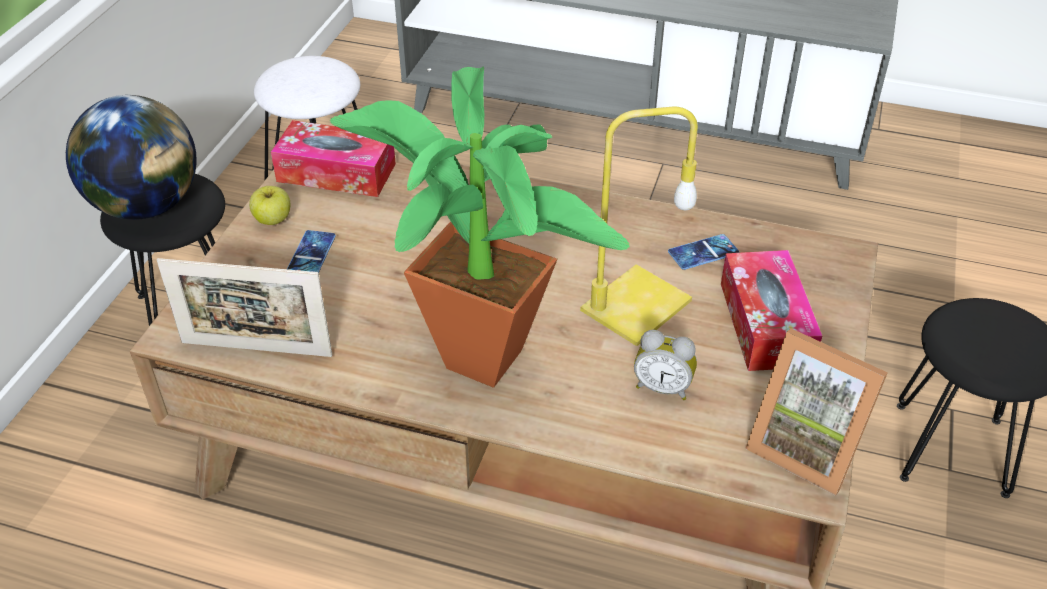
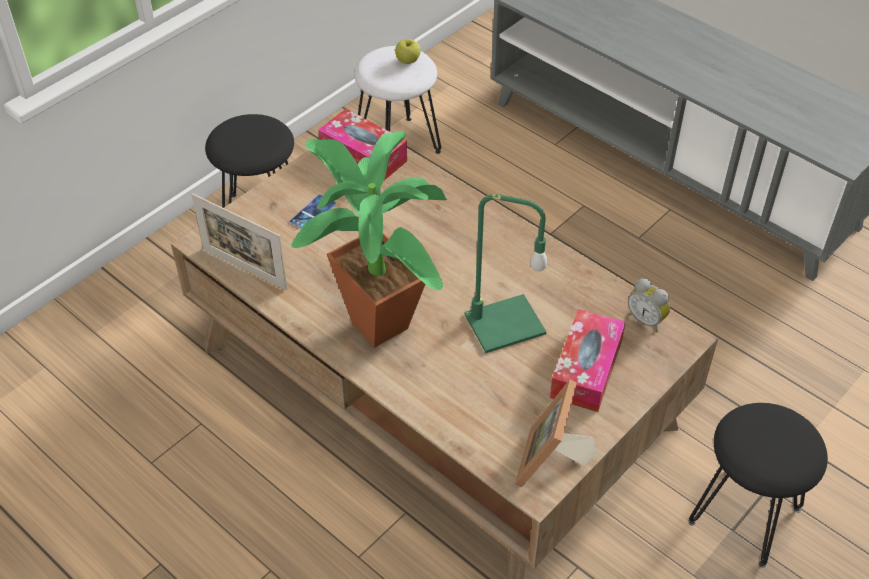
camera: 25 degrees right, 5 degrees up
(147, 206) = (237, 139): globe -> none
(273, 219) = (303, 179): apple -> apple (408, 61)
(635, 307) = (503, 325): yellow table lamp -> green table lamp
(663, 387) = (483, 387): alarm clock -> alarm clock (647, 320)
(703, 252) = (579, 301): phone -> none
(806, 447) = (551, 463): picture frame -> picture frame turned 45 degrees clockwise

